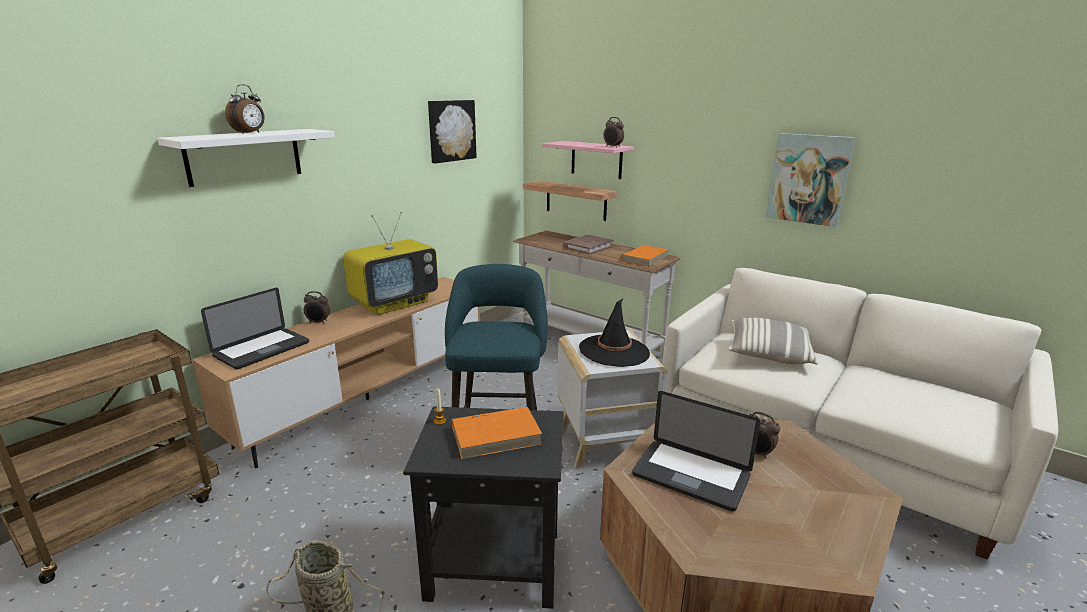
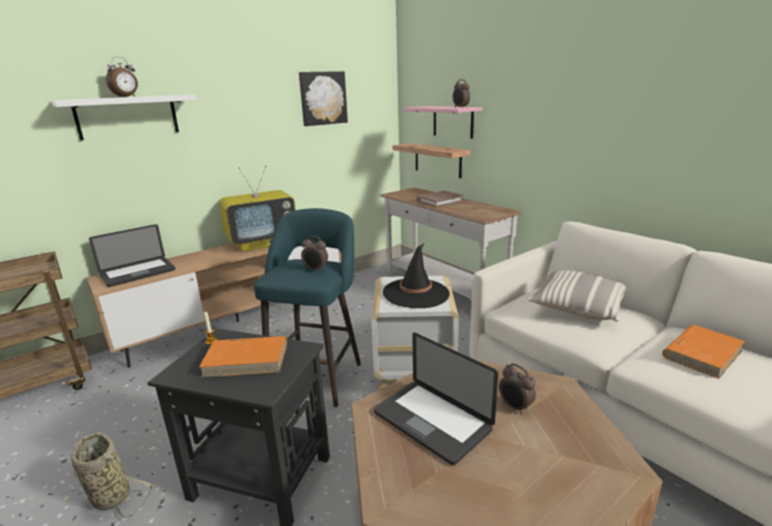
camera: 15 degrees right, 0 degrees up
(318, 322) = (194, 255): alarm clock -> alarm clock (315, 269)
(644, 258) = (485, 211): orange book -> orange book (702, 353)
(808, 179) = (642, 130): picture -> none

